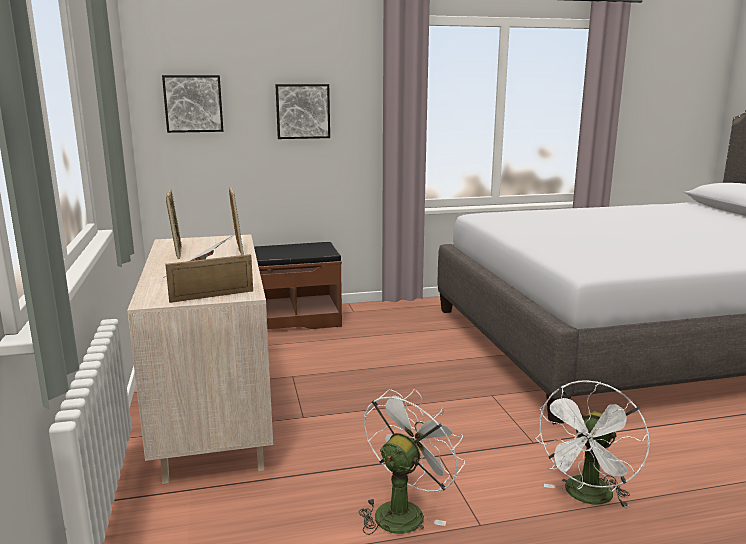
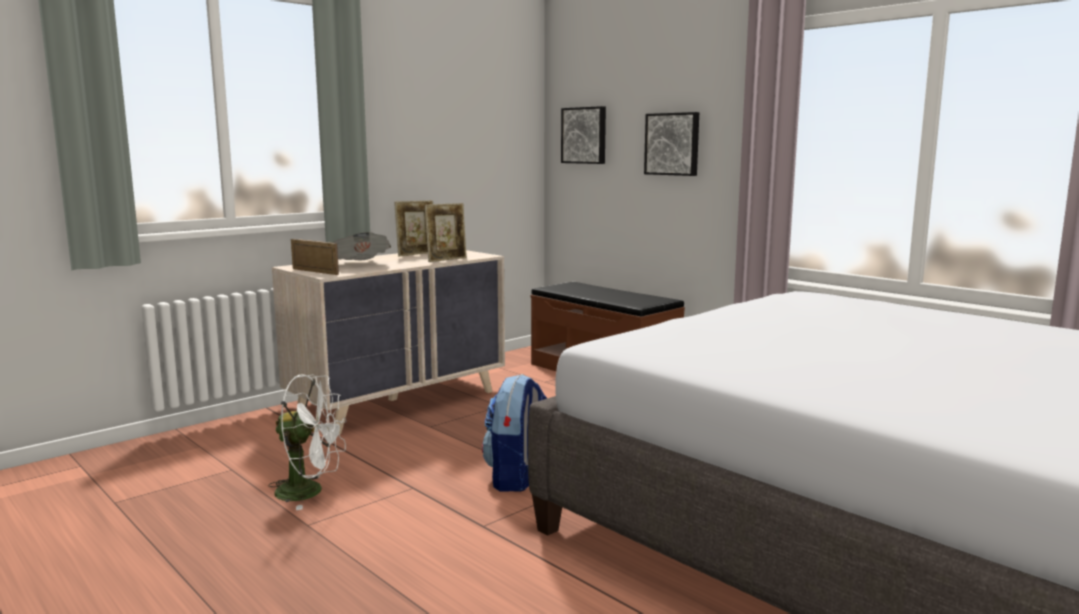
camera: 60 degrees right, 5 degrees down
(457, 408) = (518, 478): none -> backpack
(587, 498) = (389, 569): white fan -> none

